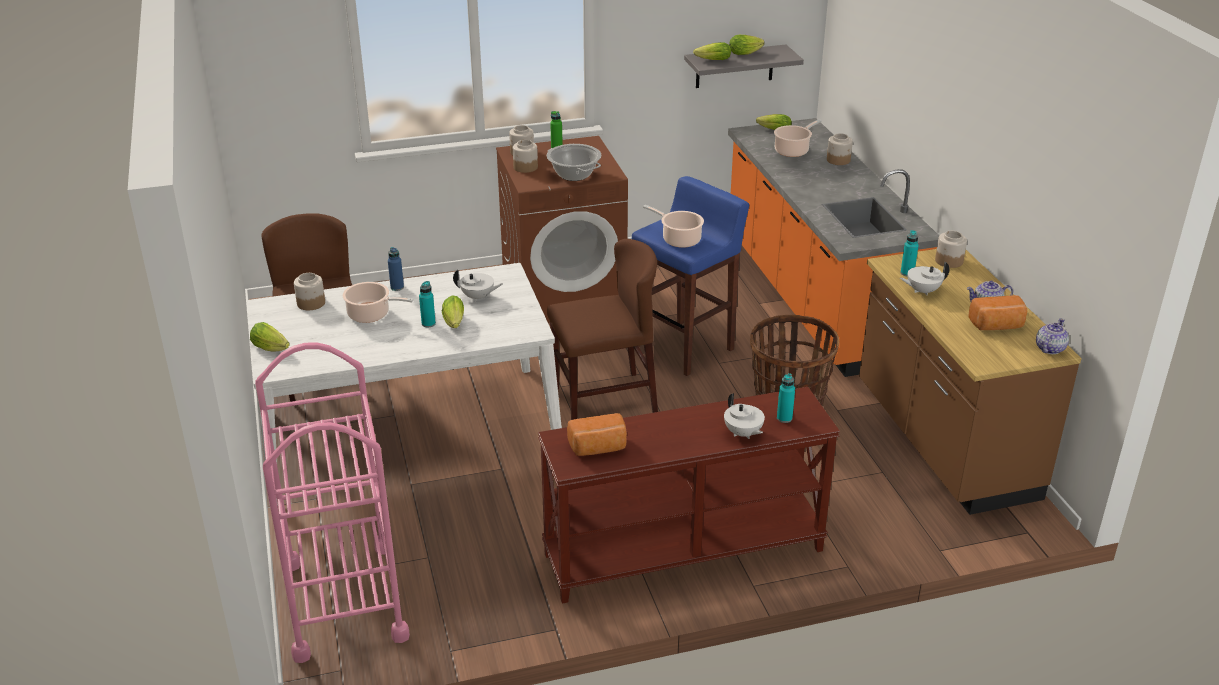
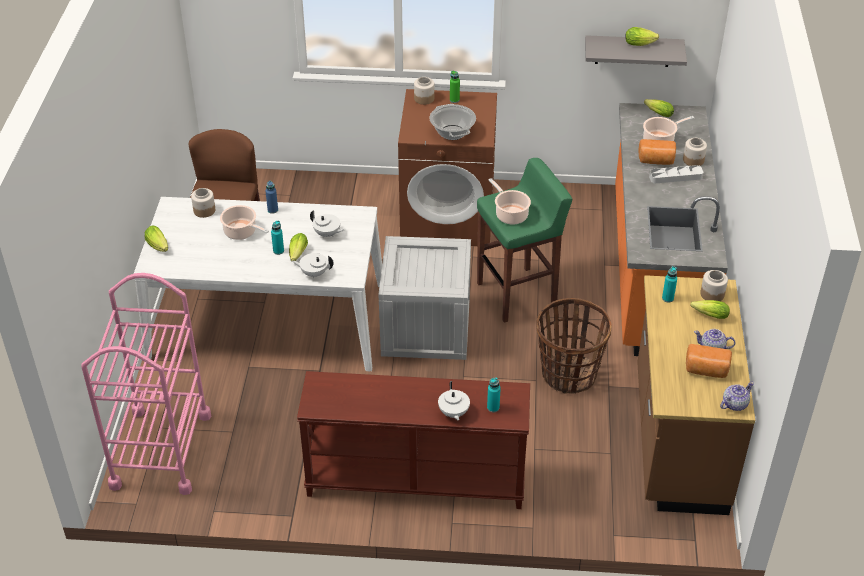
camera: 20 degrees right, 10 degrees up
(525, 167) = (418, 116): jar -> none
(598, 448) = (340, 397): bread -> bread (656, 161)
(604, 400) = (427, 329): brown chair -> crate
(685, 347) = (518, 294): blue stool -> green stool
(711, 60) = (604, 47): lettuce -> lettuce (708, 315)
(831, 176) = (675, 177): none -> grey tray
(922, 291) = (668, 319): white teapot -> white teapot (314, 273)

